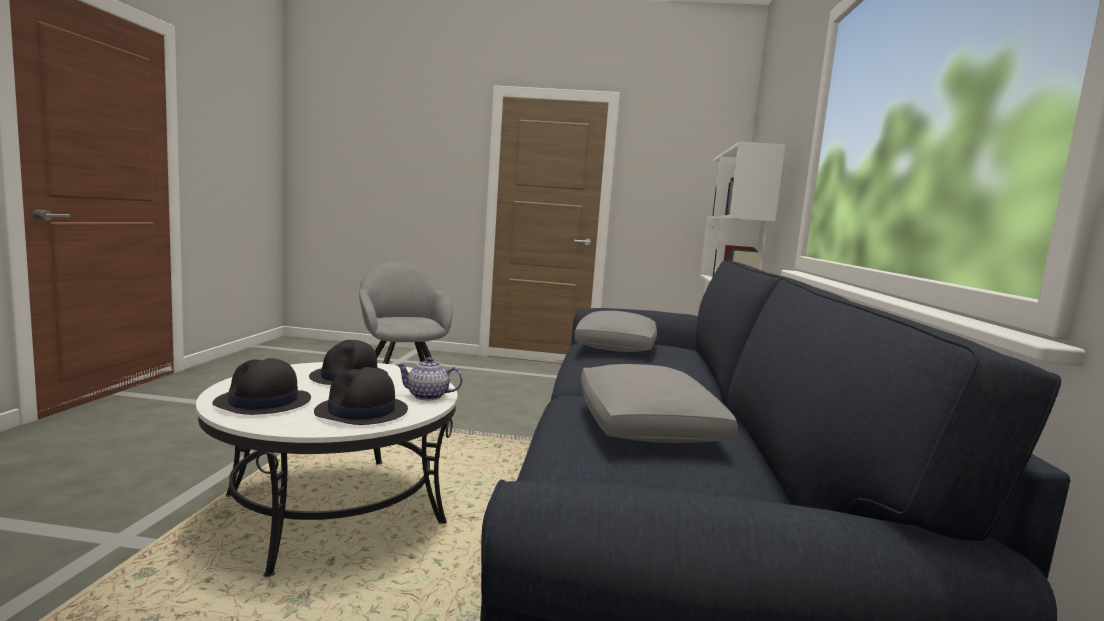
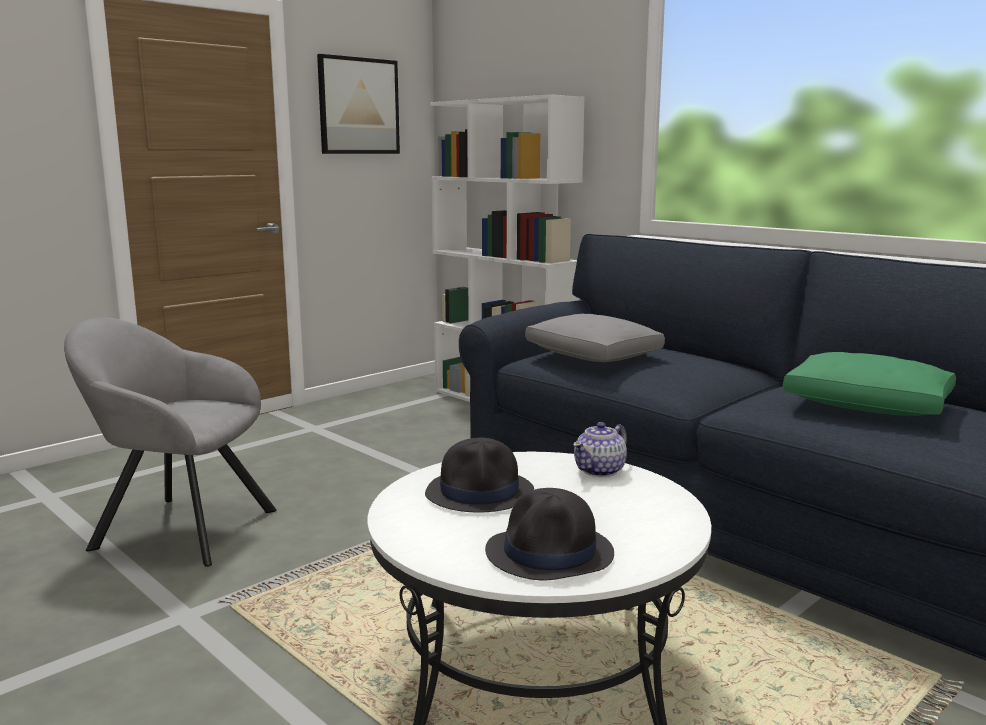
camera: 50 degrees left, 5 degrees up
(361, 412) = (634, 509): black hat -> none
(646, 425) = (865, 405): grey pillow -> green pillow
(673, 163) = (359, 106): none -> picture

